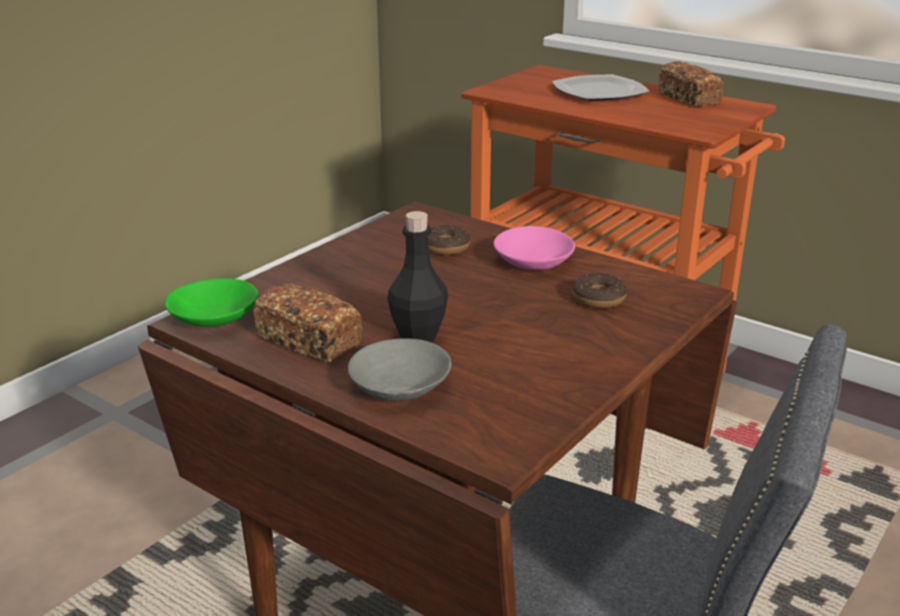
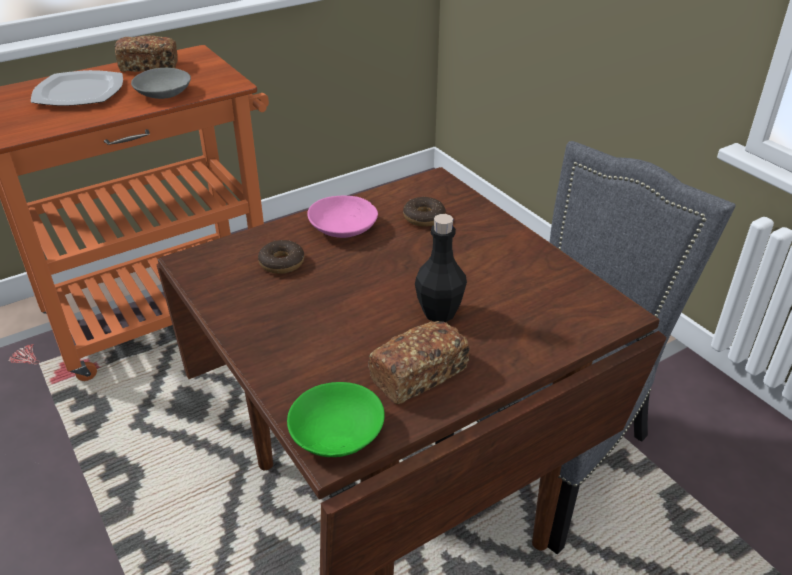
camera: 70 degrees left, 10 degrees up
(399, 387) = (517, 339): grey bowl -> grey bowl (164, 94)

